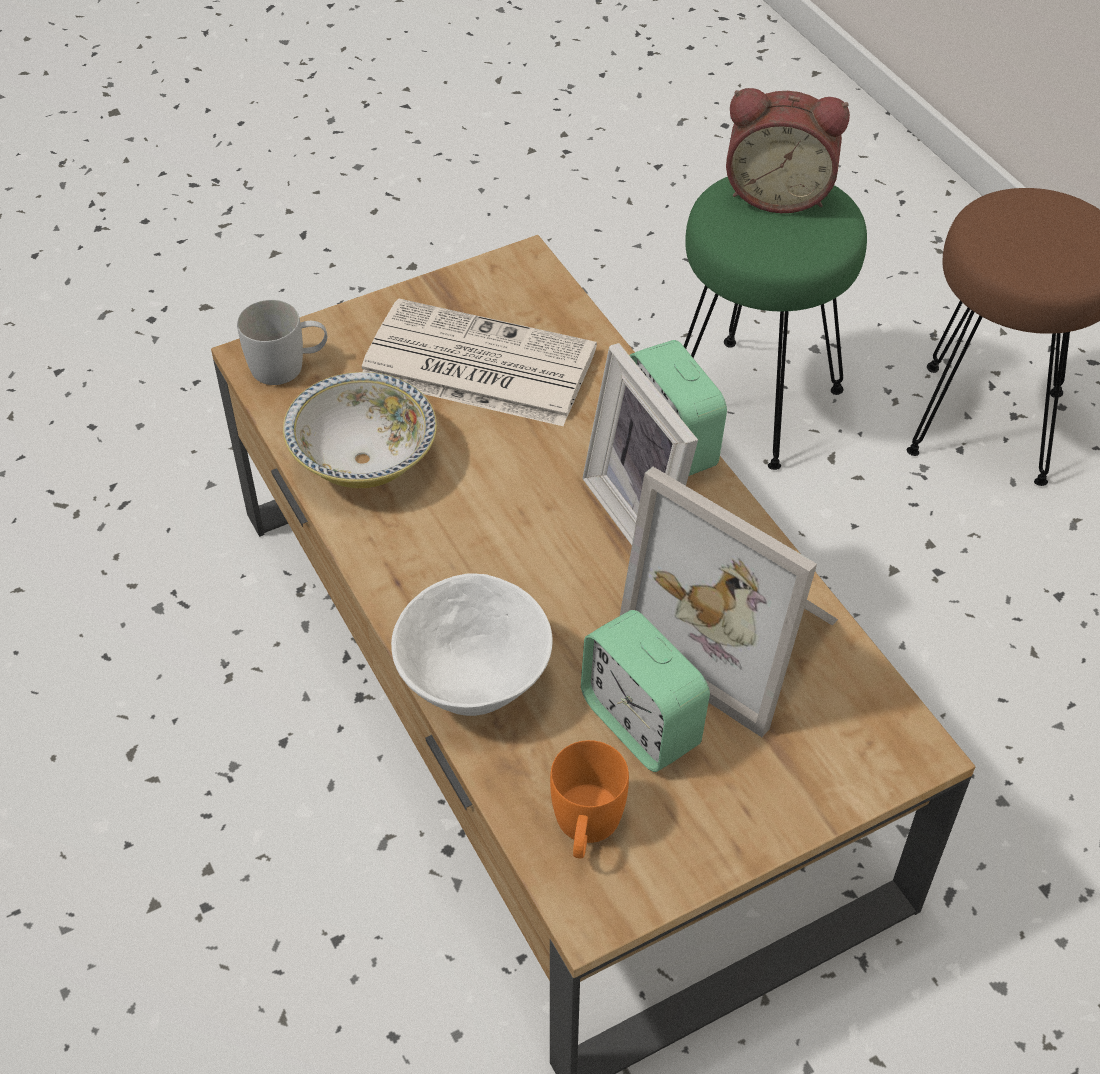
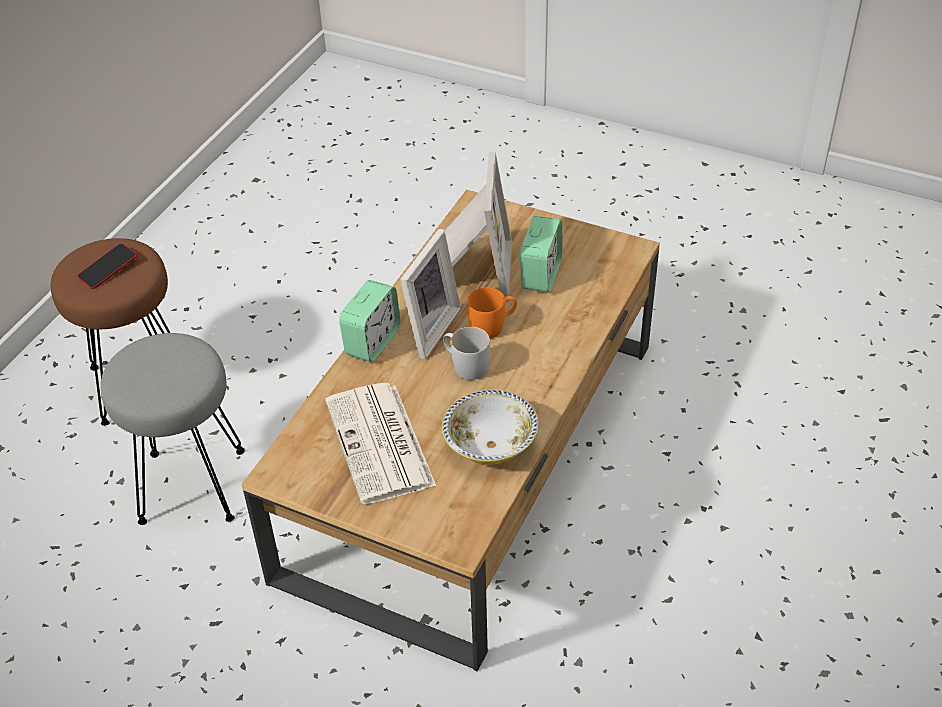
camera: 125 degrees left, 5 degrees down
(288, 366) = (454, 523): white mug -> white mug (465, 365)
(470, 682) = (576, 332): white bowl -> none
(585, 829) = (604, 266): orange mug -> orange mug (493, 326)
(754, 404) = (192, 484): green stool -> grey stool
(778, 193) = (136, 379): alarm clock -> none
(1039, 238) = (108, 269): none -> phone

